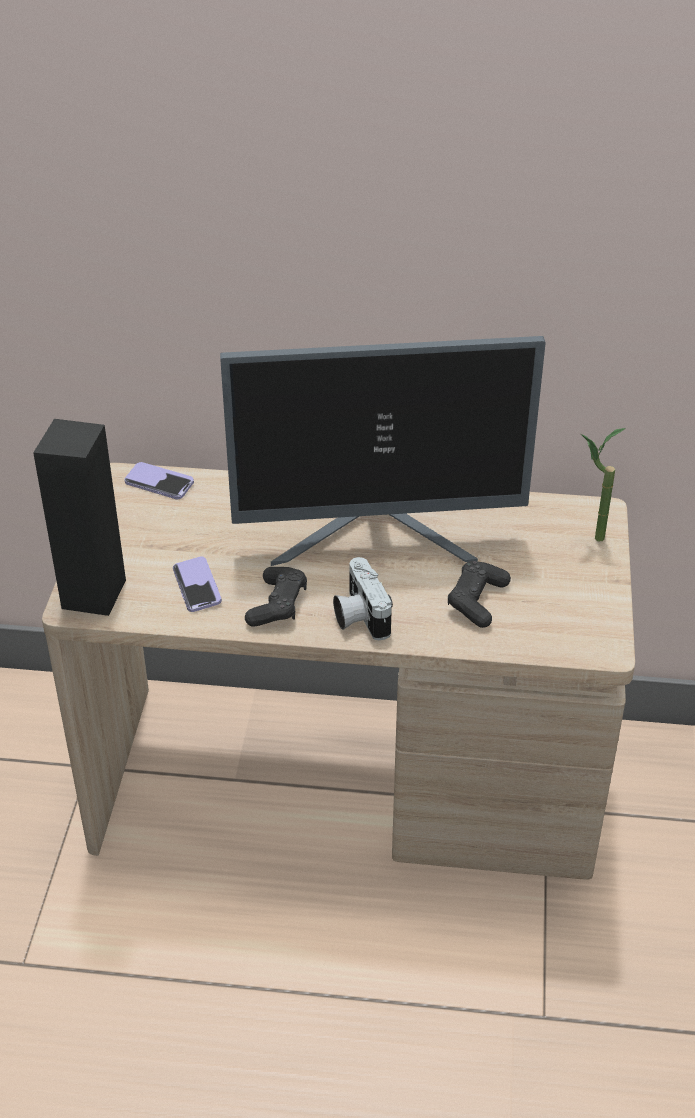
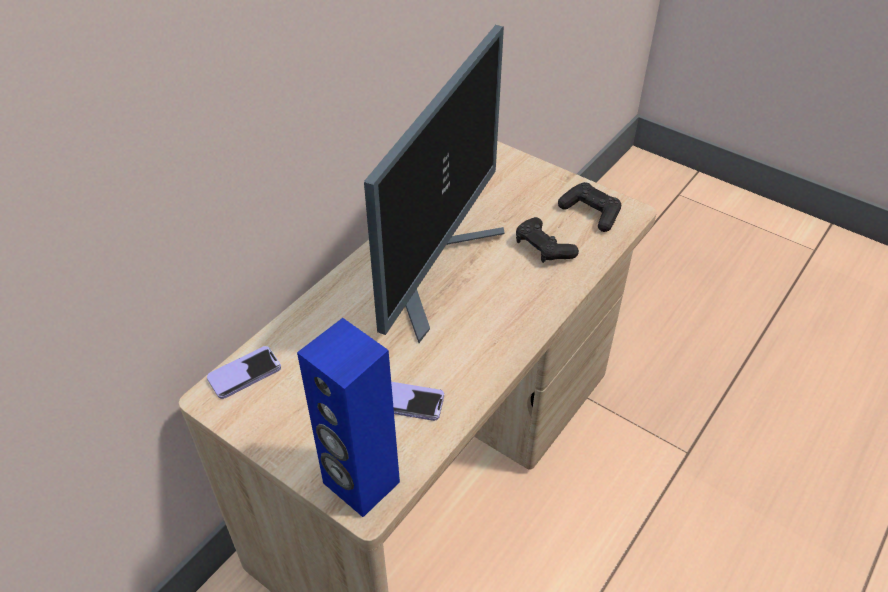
camera: 60 degrees left, 5 degrees up
(93, 594) = (360, 483): black speaker -> blue speaker
(277, 605) = (469, 359): black game controller -> black game controller (590, 213)
(359, 616) = (516, 316): camera -> none
(588, 537) = (516, 170): potted plant -> none

